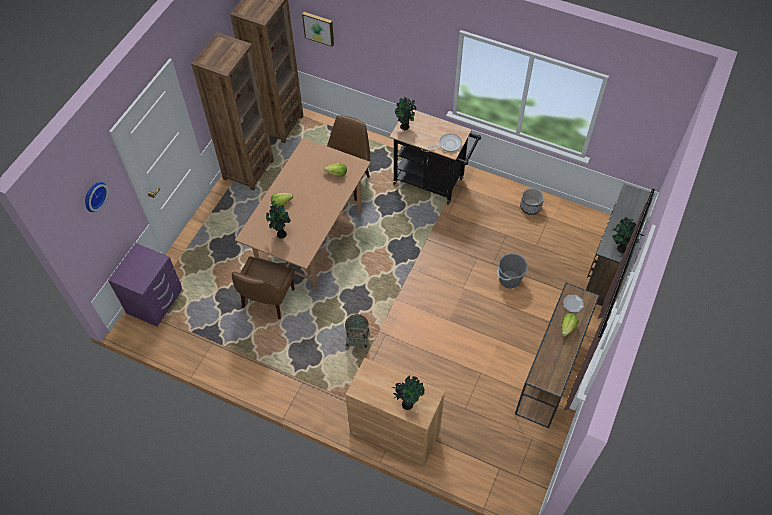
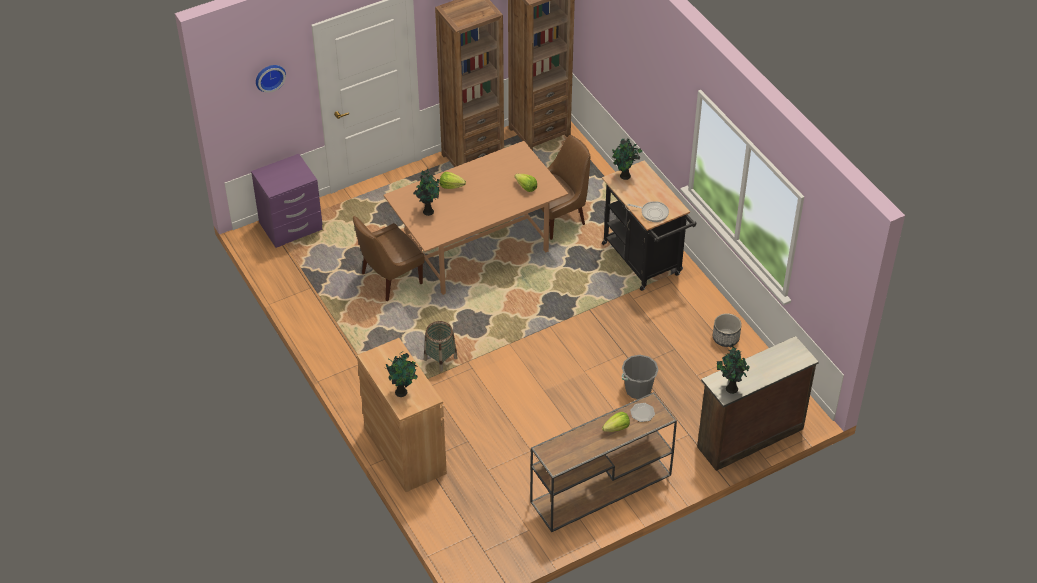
camera: 35 degrees right, 10 degrees down
(319, 28) = (599, 37): picture -> none

